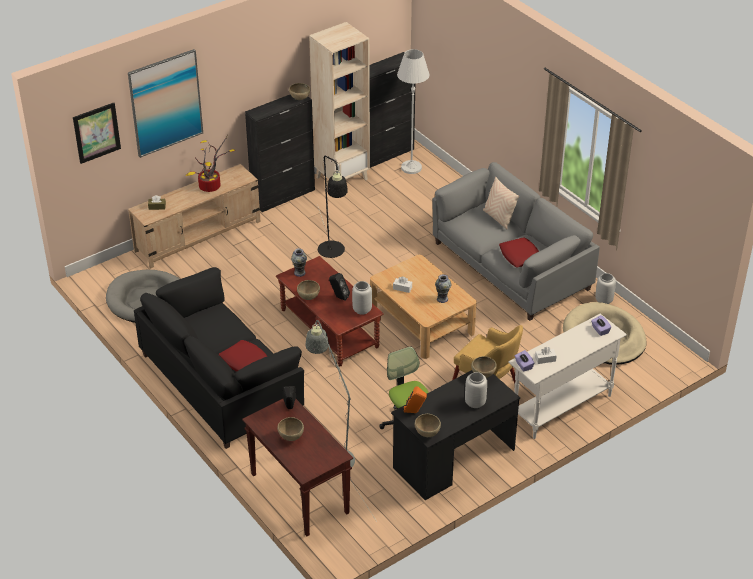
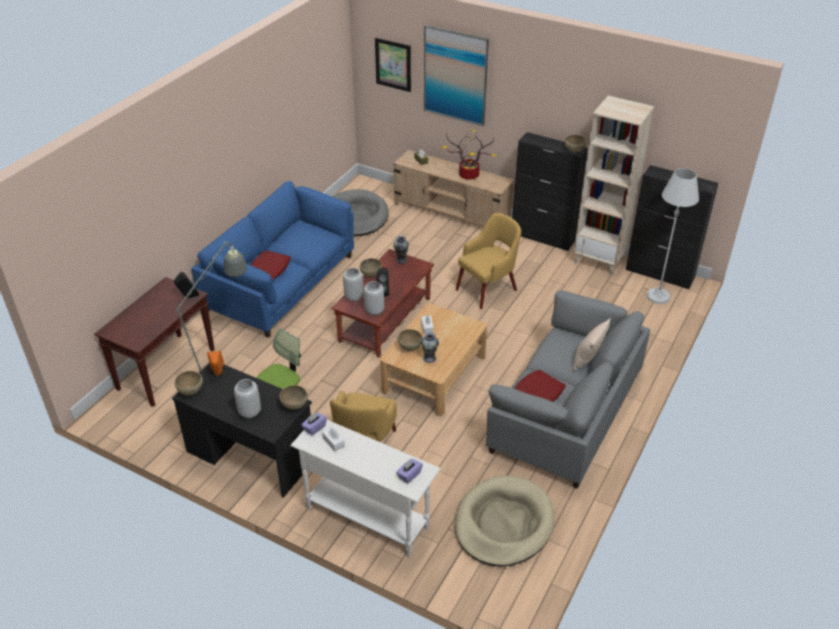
camera: 65 degrees right, 0 degrees up
(221, 382) = (281, 283): black sofa -> blue sofa
(291, 437) = (151, 309): brown bowl -> brown bowl (409, 348)
(332, 253) = (488, 289): black floor lamp -> yellow armchair
(604, 300) = (567, 506): grey vase -> grey vase (353, 297)

